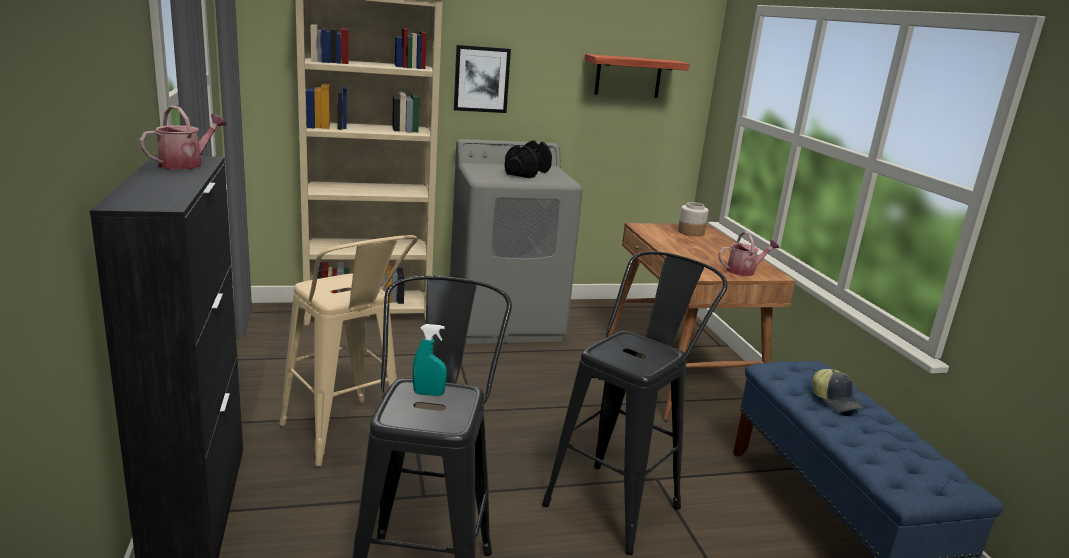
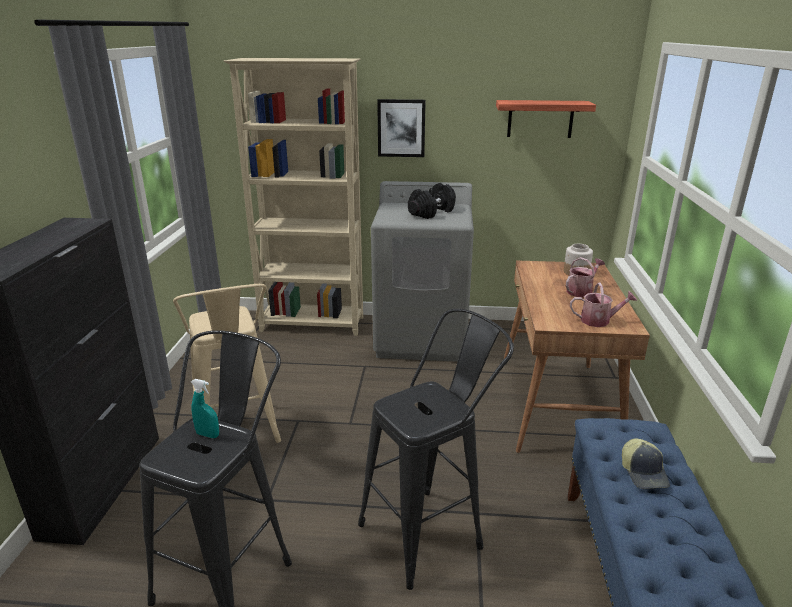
camera: 20 degrees right, 5 degrees up
(186, 164) = (71, 228): watering can -> watering can (581, 291)

